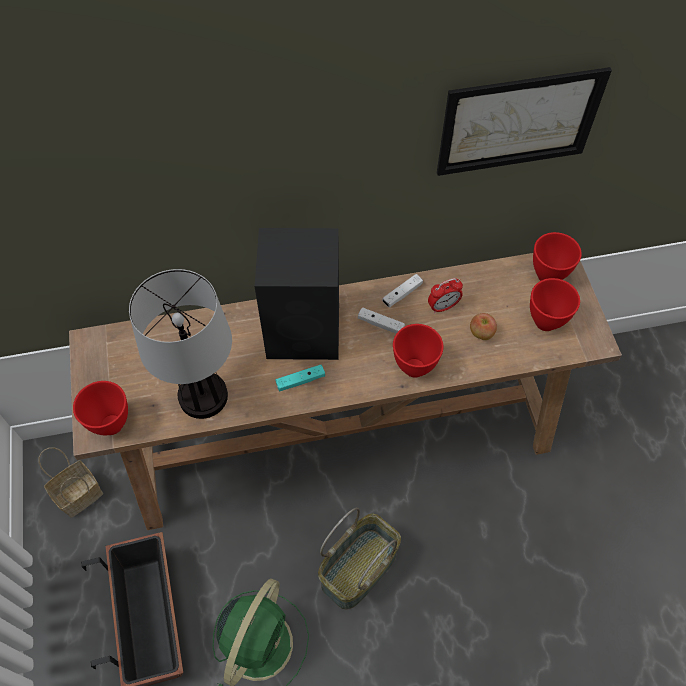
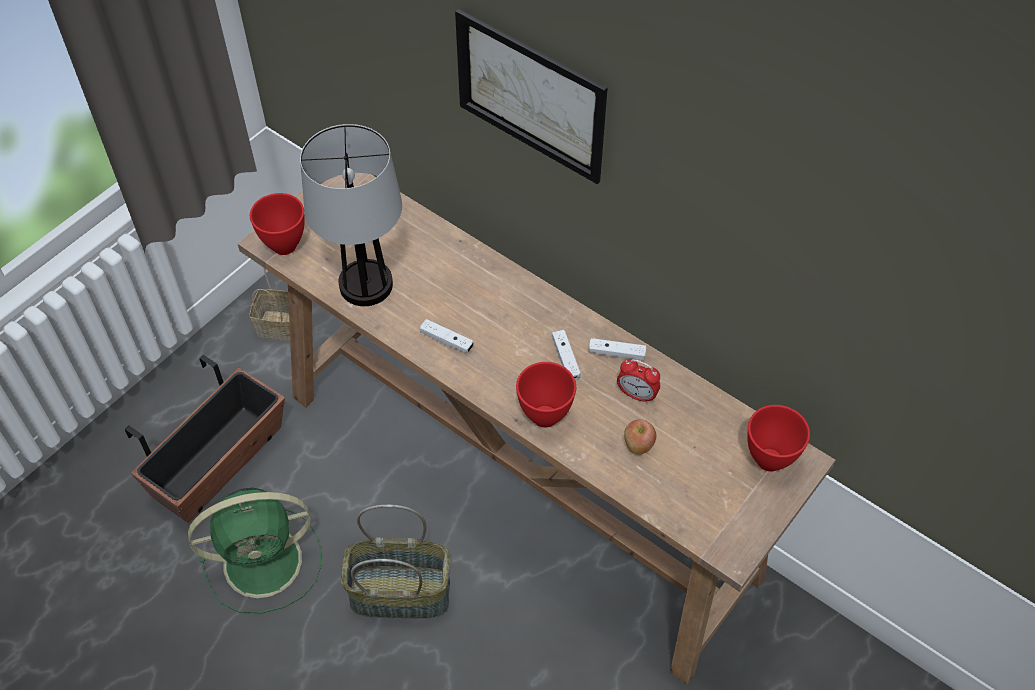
camera: 50 degrees right, 5 degrees down
(300, 381) = (446, 341): turquoise game controller -> white game controller
(305, 332) = (500, 310): black speaker -> none
(519, 122) = (780, 241): picture -> picture (530, 96)
(546, 321) = (711, 492): red bowl -> none

